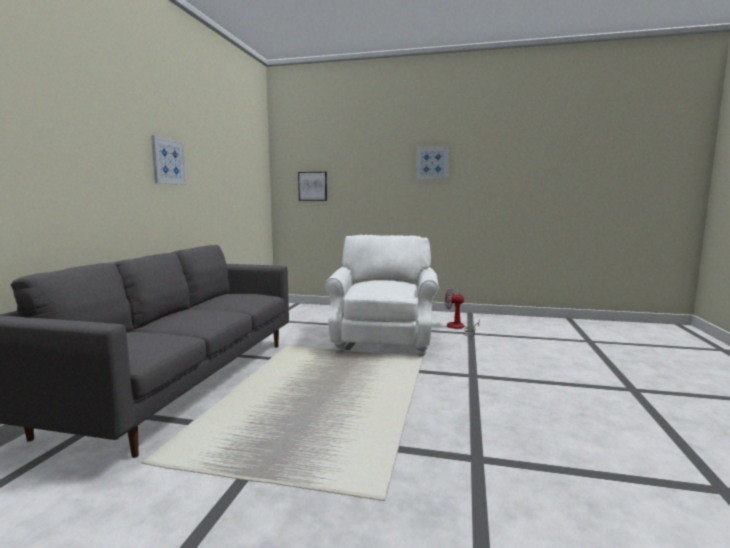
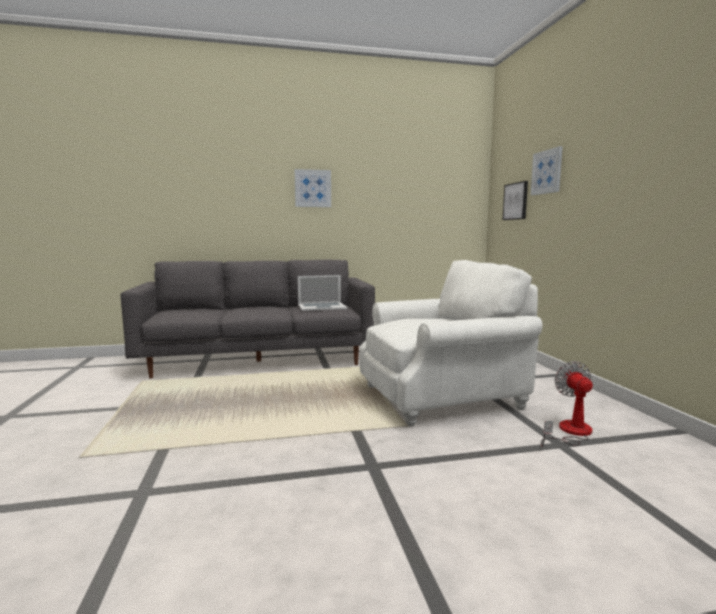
camera: 65 degrees right, 0 degrees up
(239, 297) = (322, 307): none -> laptop
(432, 163) = (644, 144): picture -> picture (547, 172)

